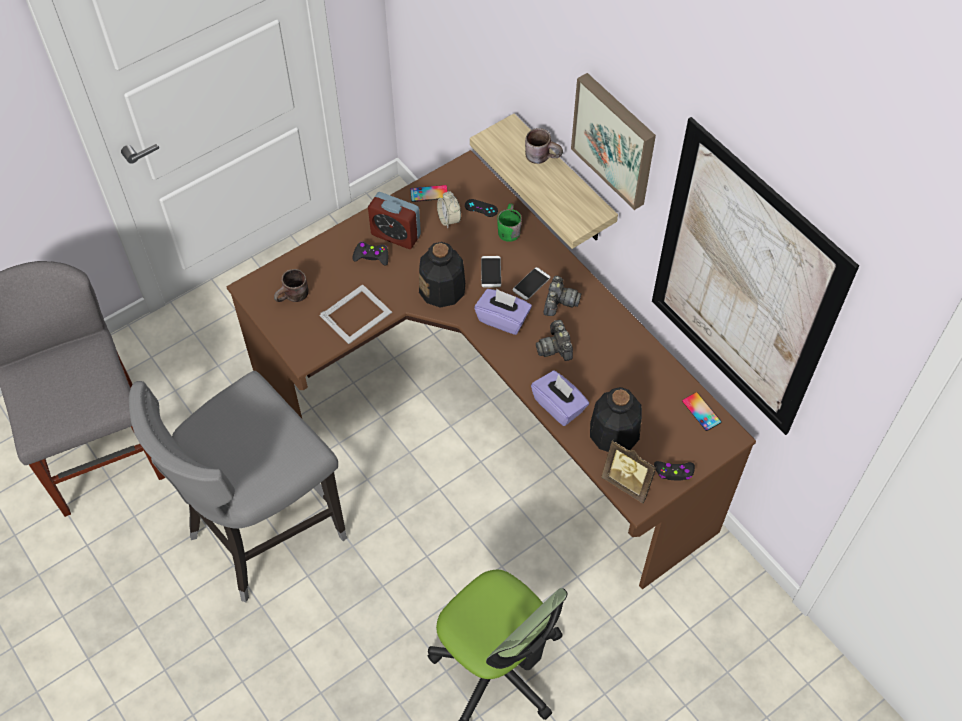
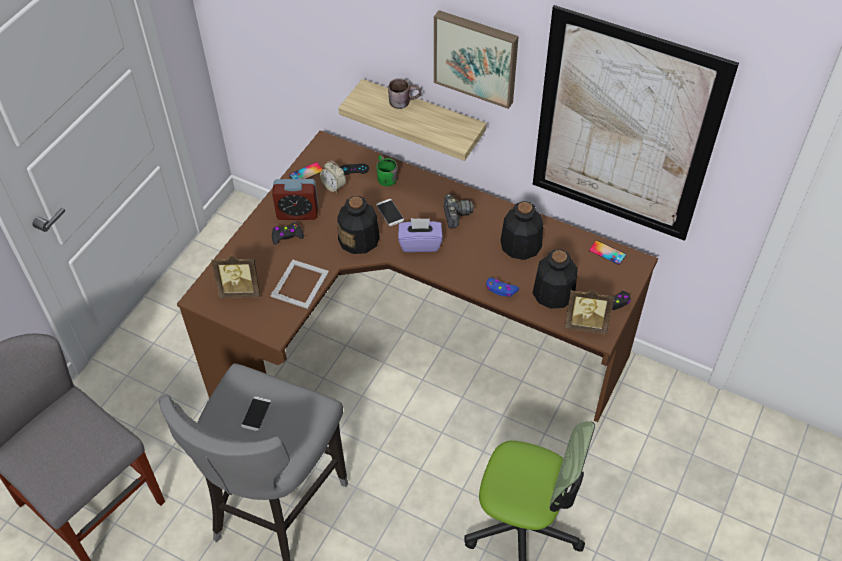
camera: 25 degrees left, 5 degrees down
(294, 298) = (240, 291): brown mug -> picture frame
(531, 284) = (426, 210): phone -> phone (256, 414)
(555, 347) = (472, 249): camera -> none
(559, 406) = (501, 290): purple tissue box -> blue game controller
(609, 363) = (520, 245): none -> bottle

